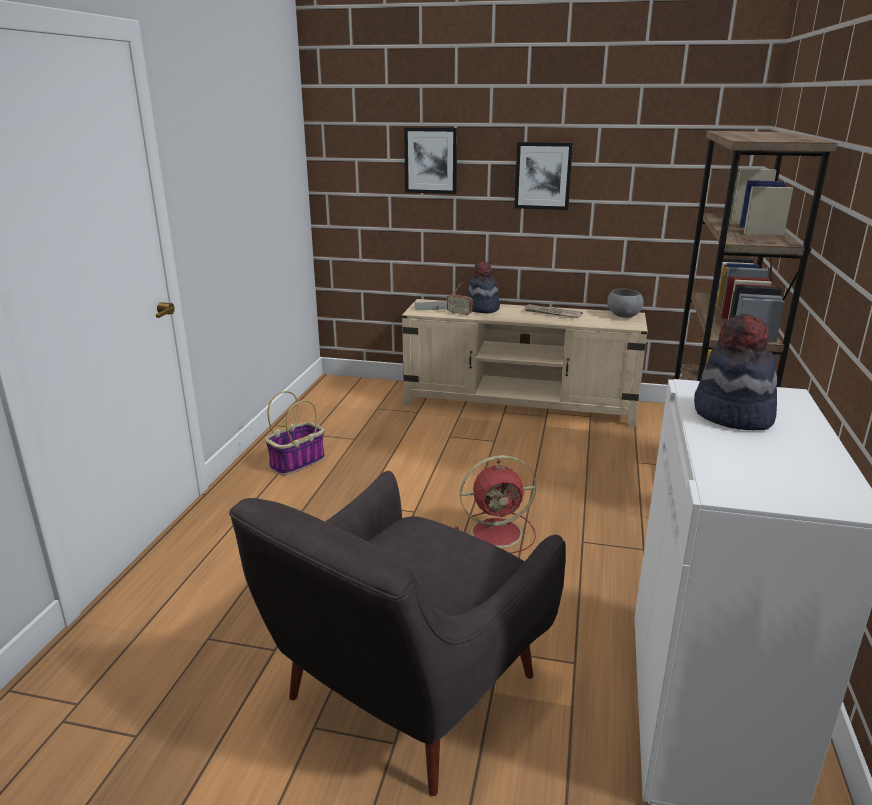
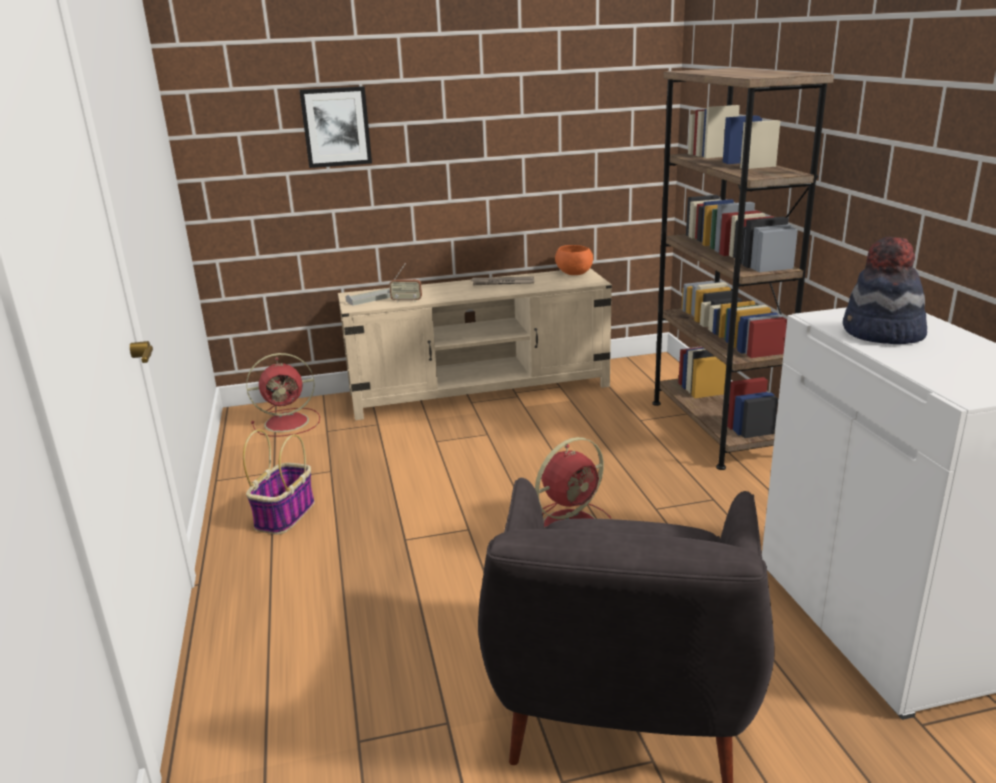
camera: 25 degrees left, 0 degrees up
(356, 395) = (289, 422): none -> red fan
(482, 309) = (425, 291): hat -> none
(543, 176) = (468, 133): picture -> none
(623, 315) = (573, 273): grey bowl -> orange bowl

